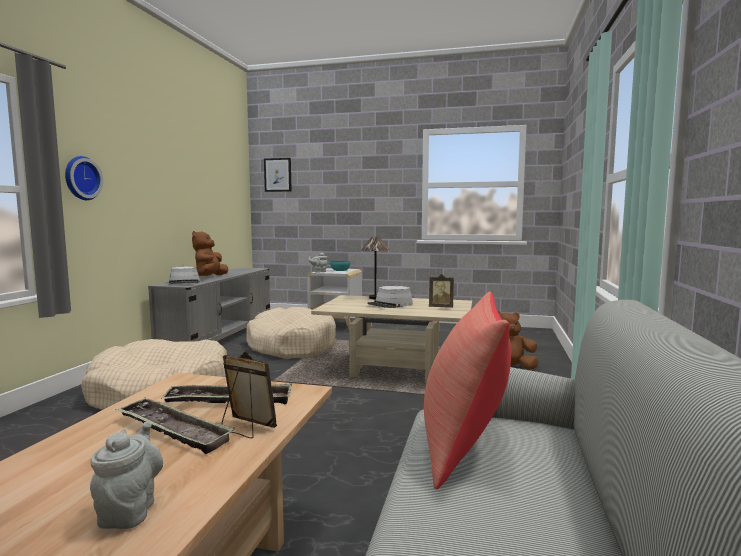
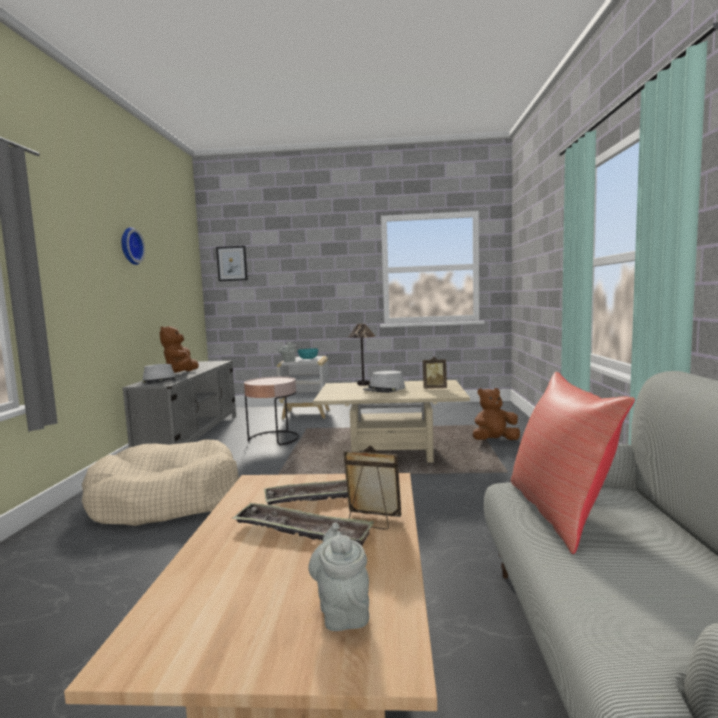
camera: 10 degrees left, 0 degrees up
(80, 178) = (54, 275): wall clock -> wall clock (130, 246)
(291, 346) = (274, 439): beige dog bed -> pink side table

